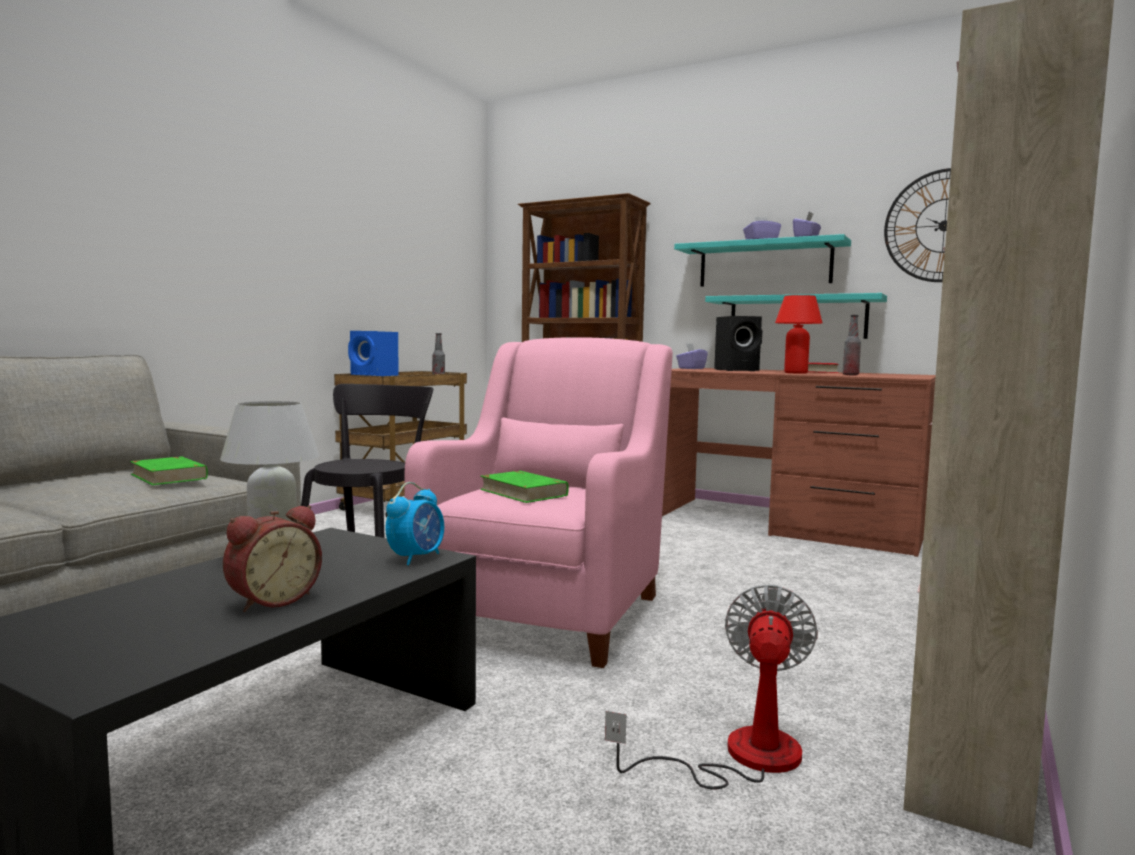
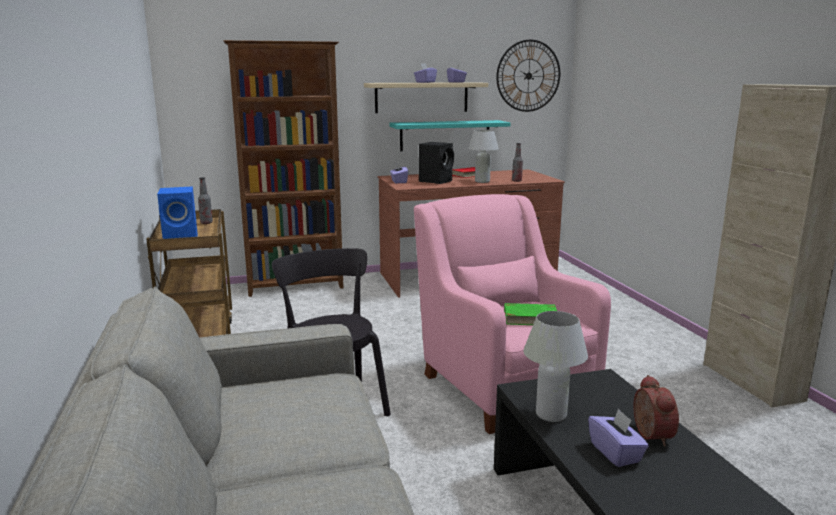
camera: 45 degrees left, 10 degrees up
(169, 476) = (311, 394): green book -> none
(193, 593) = (616, 453): none -> purple tissue box
(416, 557) = (601, 382): alarm clock -> none
(739, 757) = (710, 415): fan -> none
(764, 264) = (421, 97): turquoise shelf -> beige shelf
(795, 373) = (482, 181): red table lamp -> white table lamp

